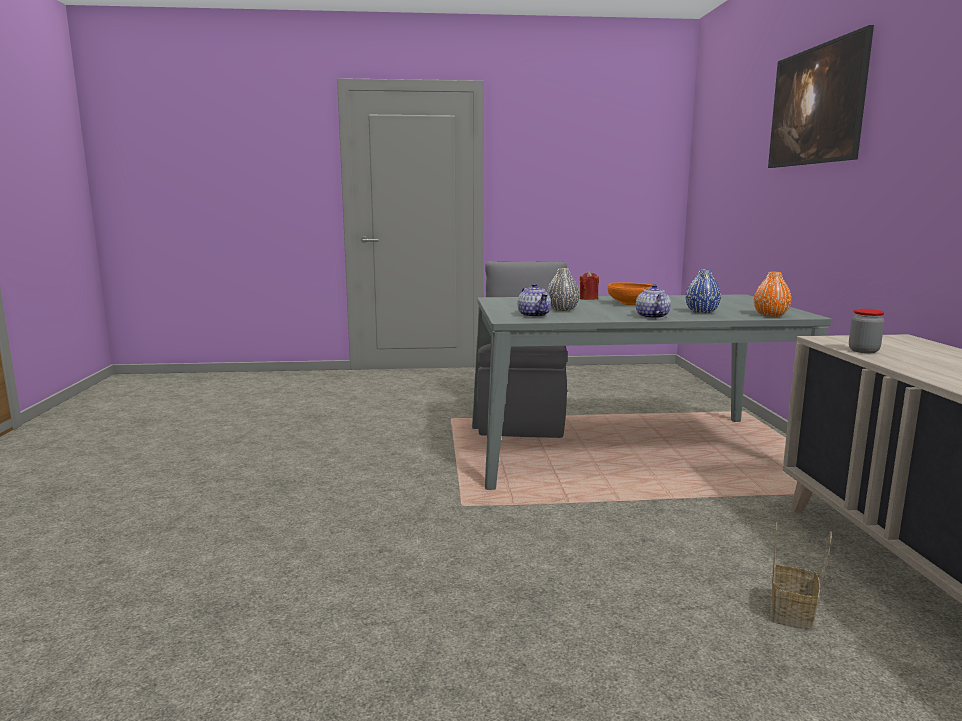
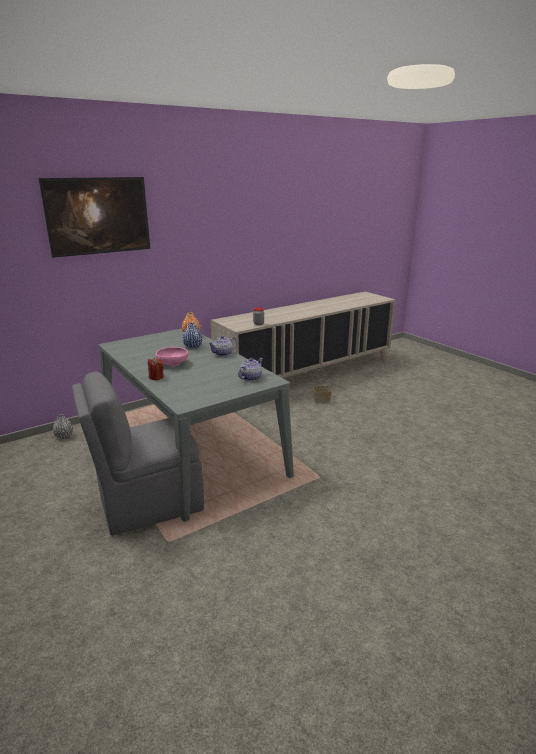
camera: 120 degrees left, 10 degrees up
(562, 309) = (218, 375): grey vase -> grey vase (64, 436)
(630, 303) = (172, 364): orange bowl -> pink bowl

